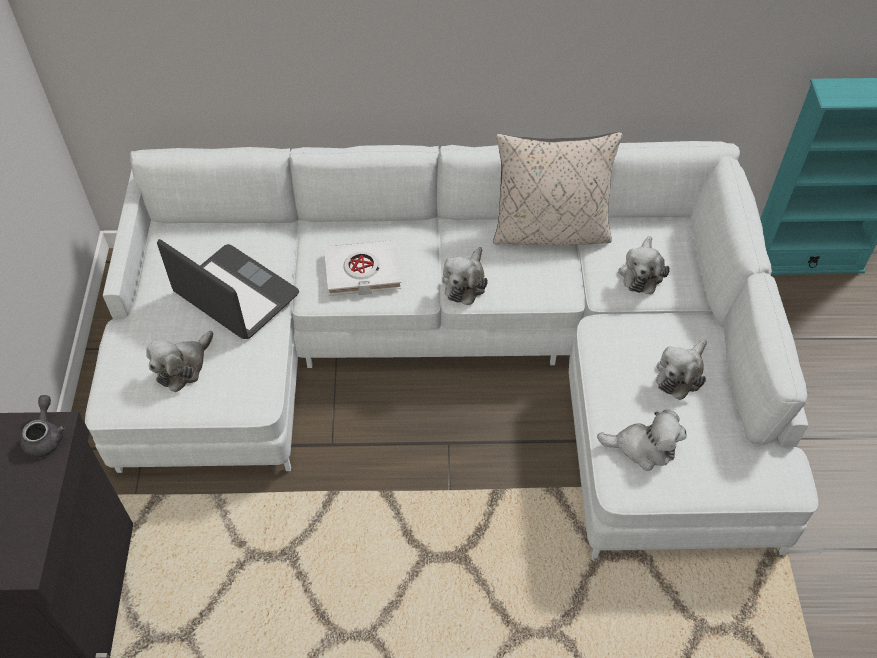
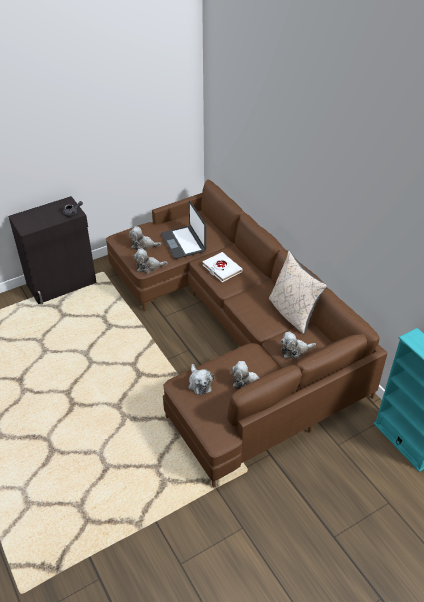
camera: 60 degrees right, 10 degrees down
(235, 294) = (184, 242): laptop -> laptop turned 150 degrees clockwise
(458, 356) = (234, 335): white sofa -> brown sofa
(465, 283) = (241, 299): plush toy -> plush toy (148, 267)

